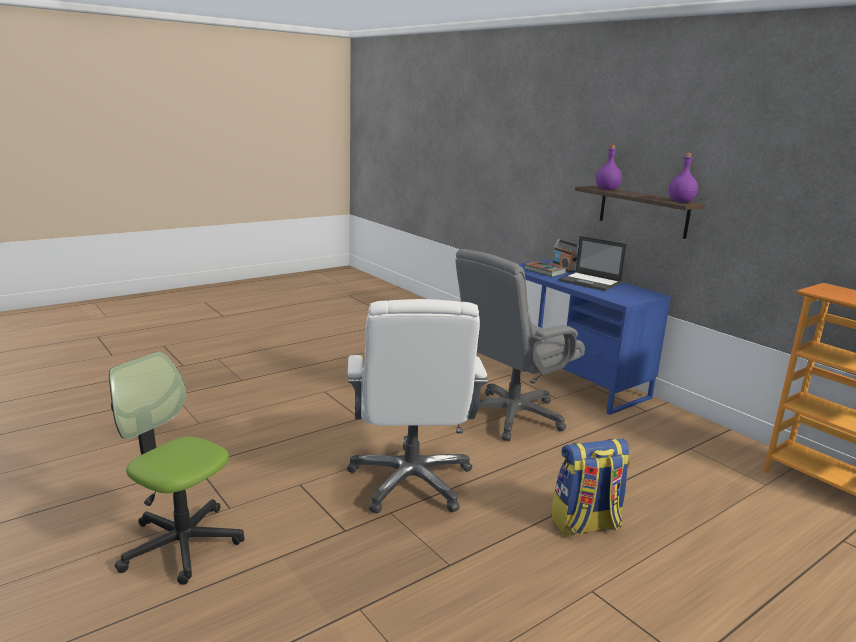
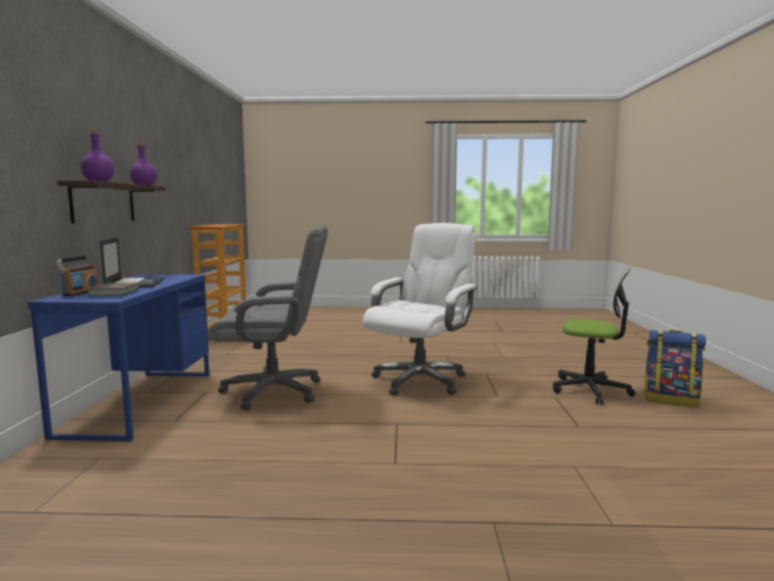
camera: 140 degrees left, 10 degrees down
(181, 544) = (590, 390): office chair -> office chair turned 45 degrees counterclockwise
(586, 525) = (361, 350): backpack -> backpack (671, 400)

